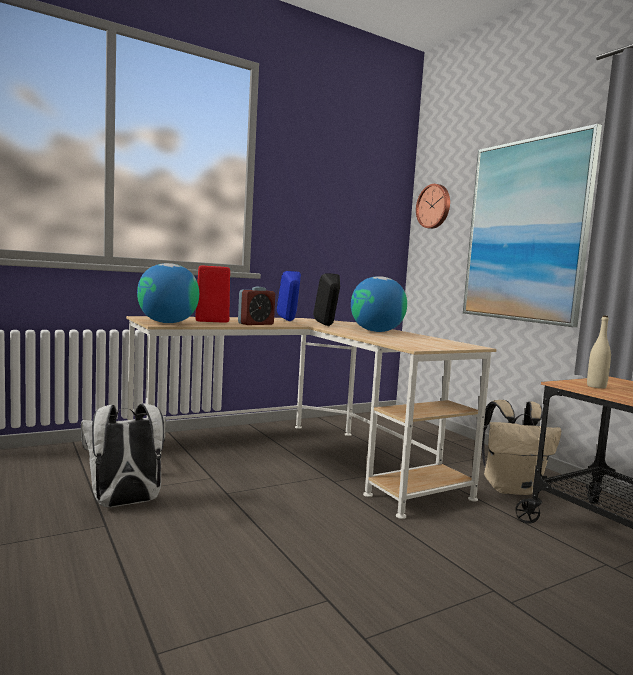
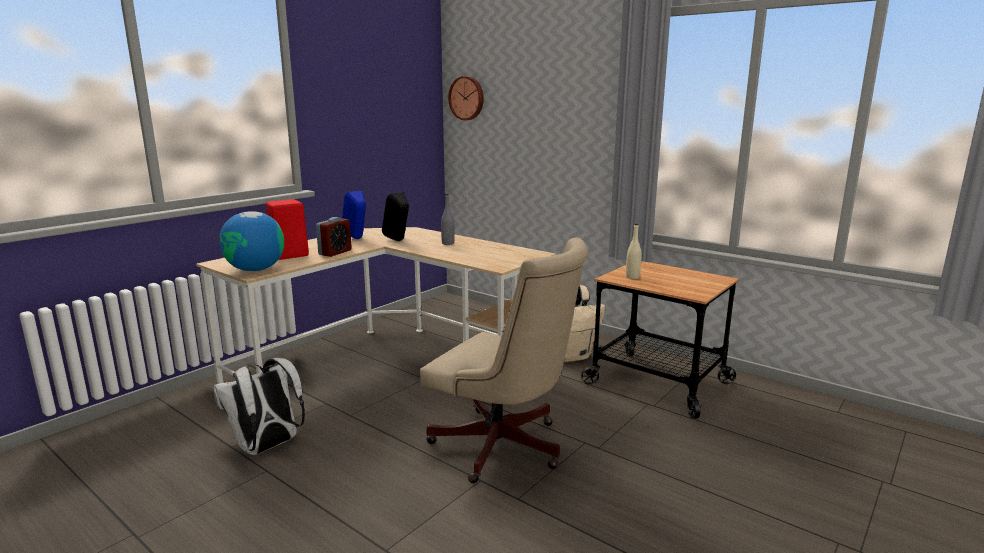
camera: 20 degrees left, 10 degrees up
(376, 331) = (448, 243): globe -> grey bottle
(379, 570) = (504, 448): none -> beige office chair
(525, 231) = (558, 131): picture -> none

